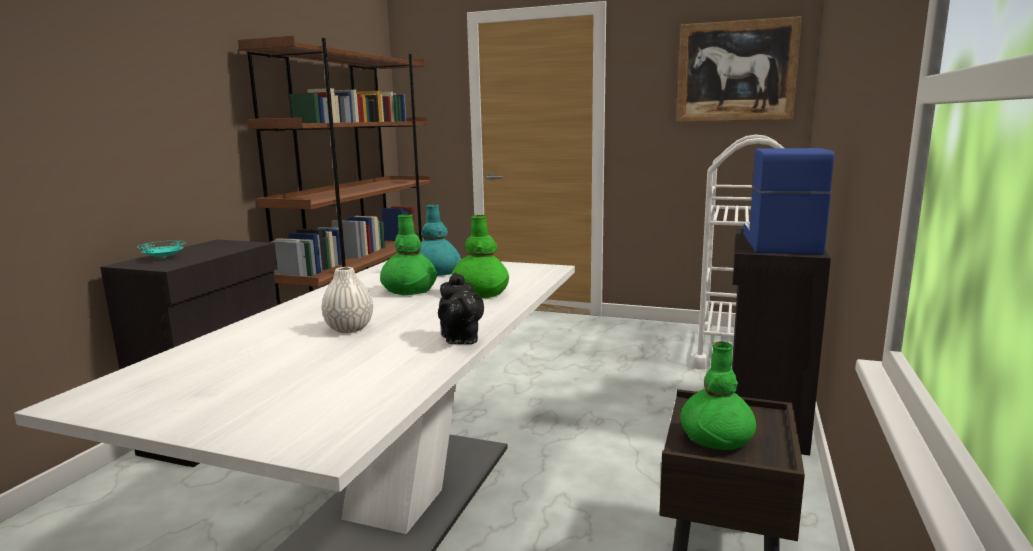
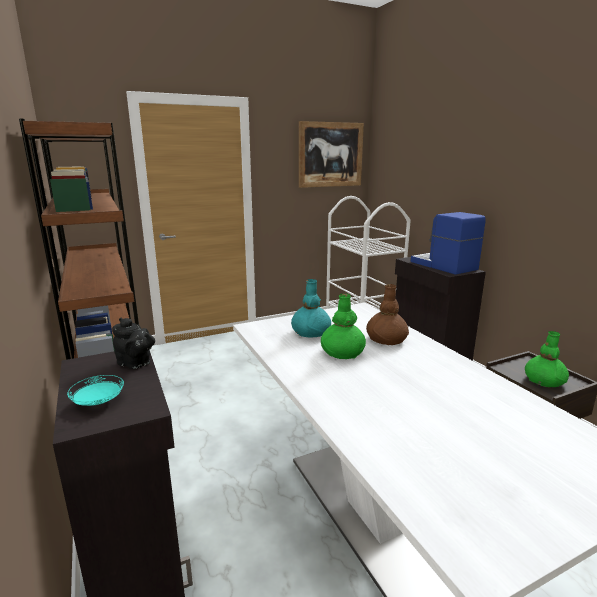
camera: 45 degrees left, 5 degrees up
(349, 328) = (411, 397): white vase -> none
(460, 340) = (480, 376): black teapot -> black teapot (136, 364)
(481, 293) = (386, 339): green vase -> brown vase

